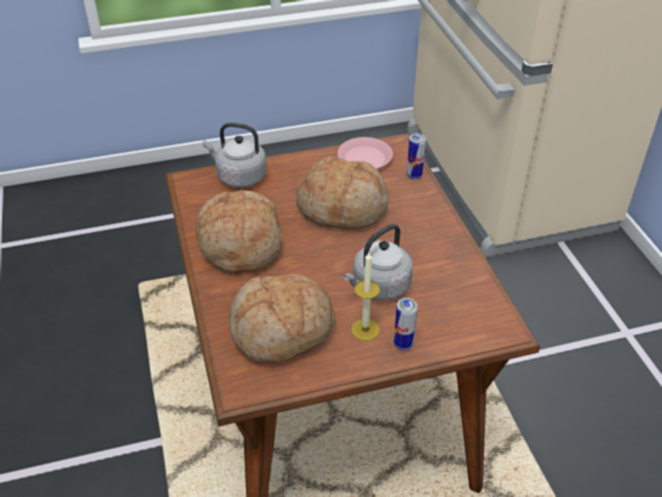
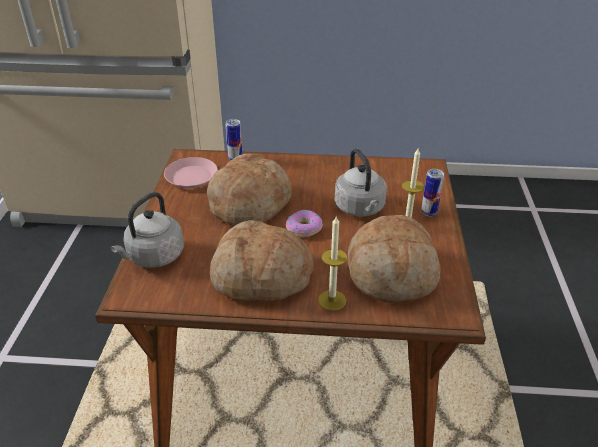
camera: 70 degrees left, 5 degrees down
(226, 296) = (332, 300): none -> candle
(323, 253) = (304, 228): none -> donut

